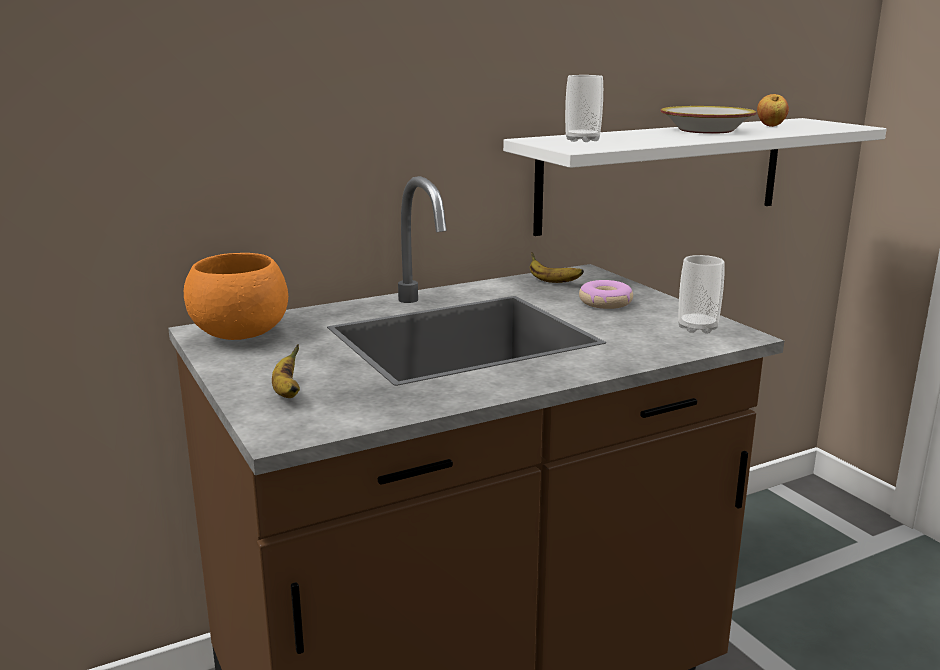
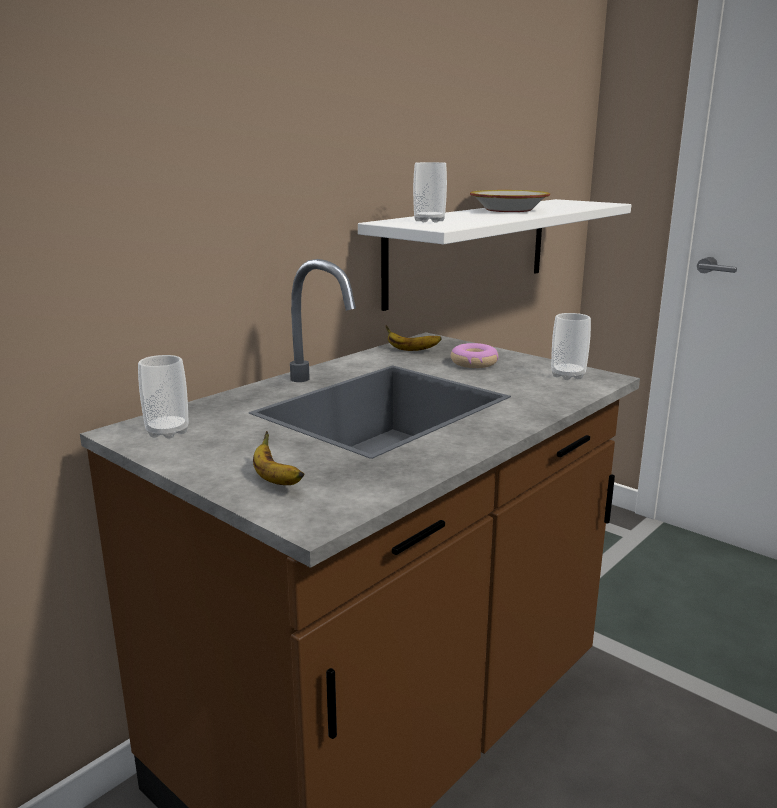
camera: 20 degrees left, 0 degrees up
(239, 335) = (167, 432): orange bowl -> cup
(770, 126) = (549, 205): apple -> none

